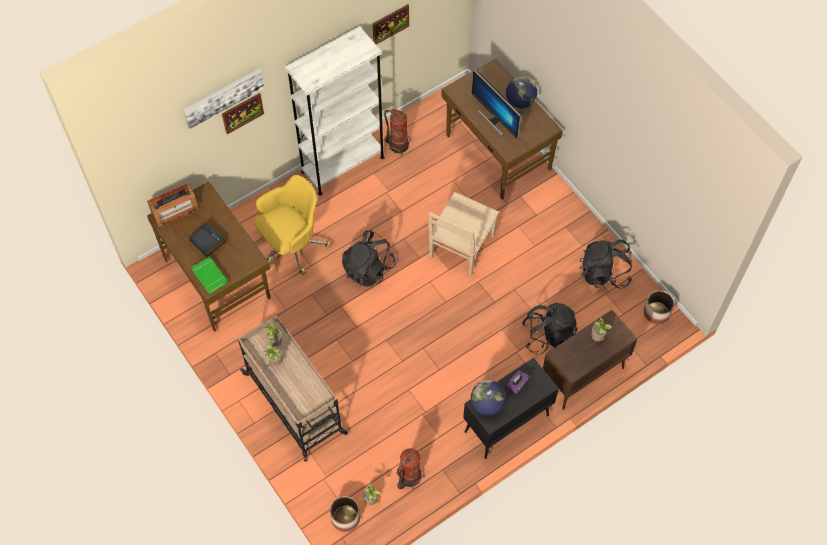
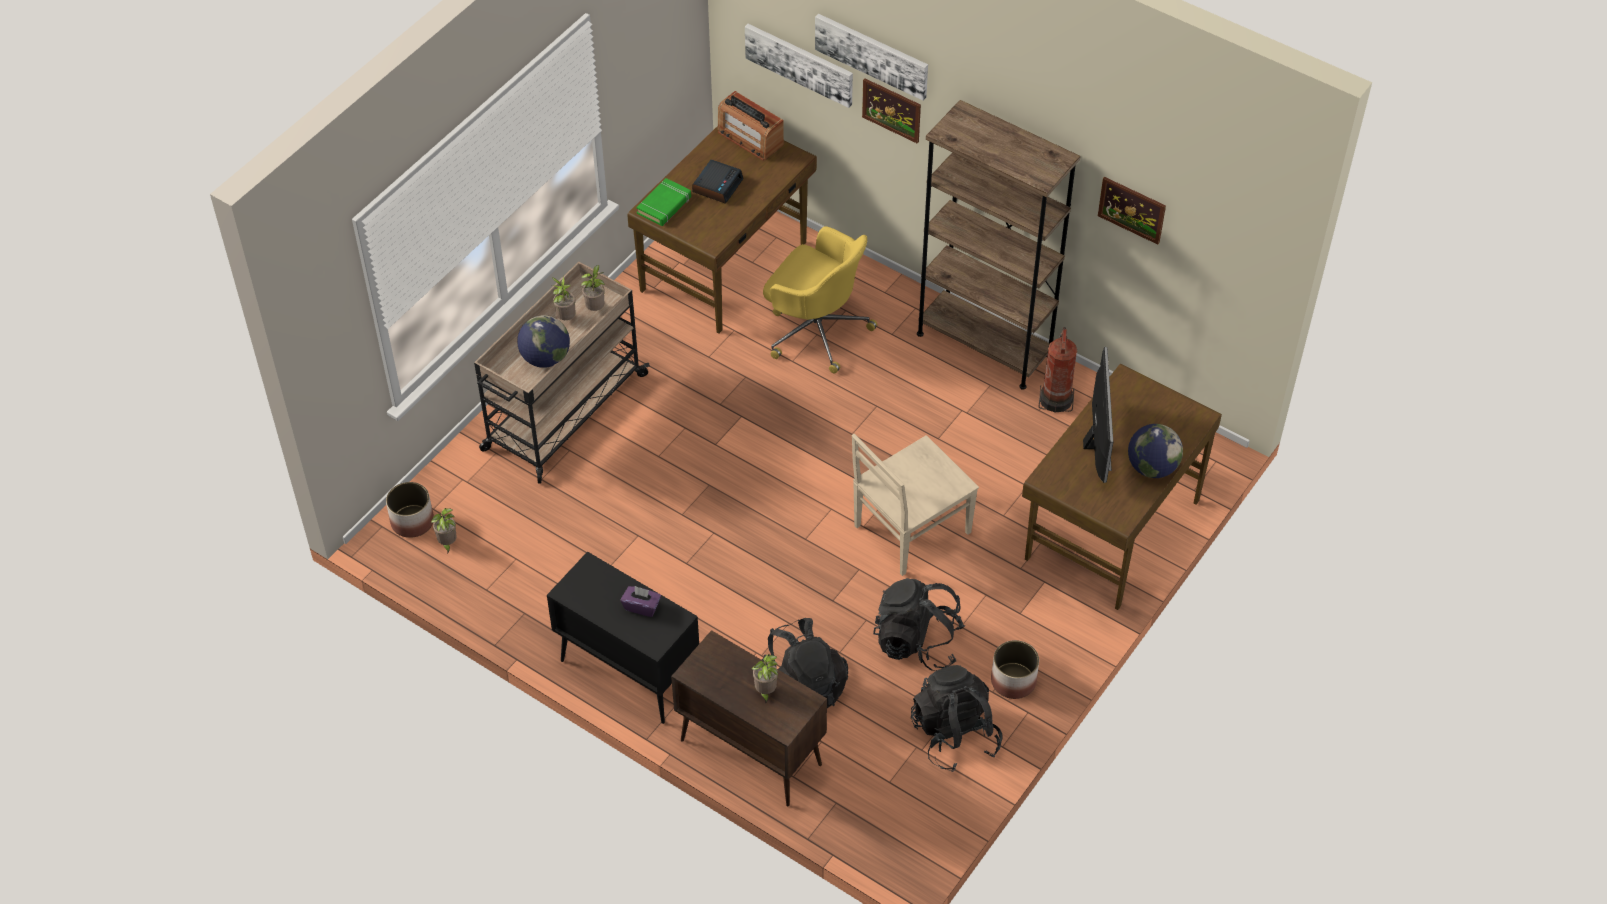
camera: 70 degrees right, 10 degrees down
(178, 147) = (800, 63): none -> picture
(343, 164) = (984, 344): white bookcase -> brown bookcase
(368, 268) = (819, 429): black backpack -> black backpack (917, 642)
(408, 477) = (499, 576): fire extinguisher -> none
(461, 247) = (909, 530): beige chair -> beige chair turned 45 degrees counterclockwise
(487, 404) = (595, 579): globe -> globe (545, 358)
(495, 120) = (1097, 445): monitor -> monitor turned 150 degrees clockwise
(656, 313) = (912, 830): planter -> planter (1013, 681)

